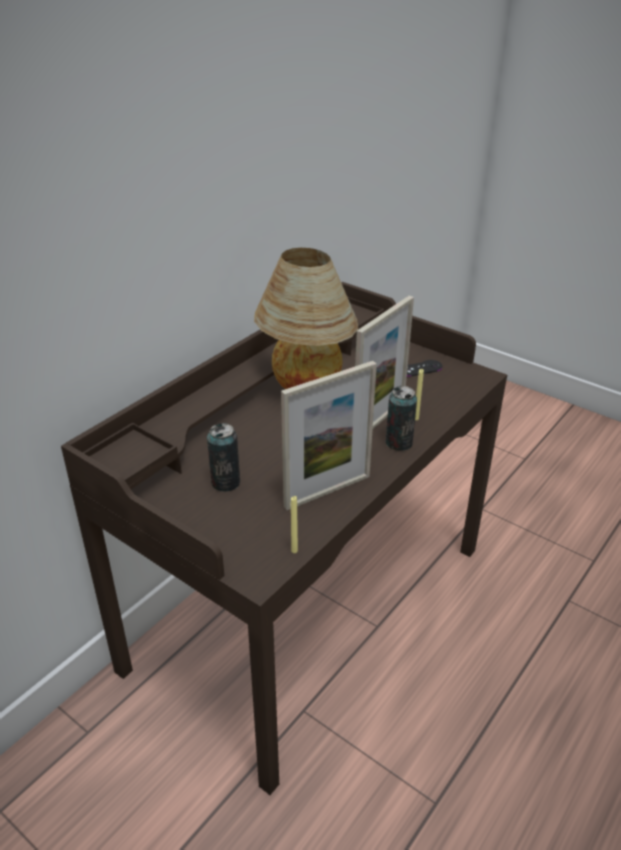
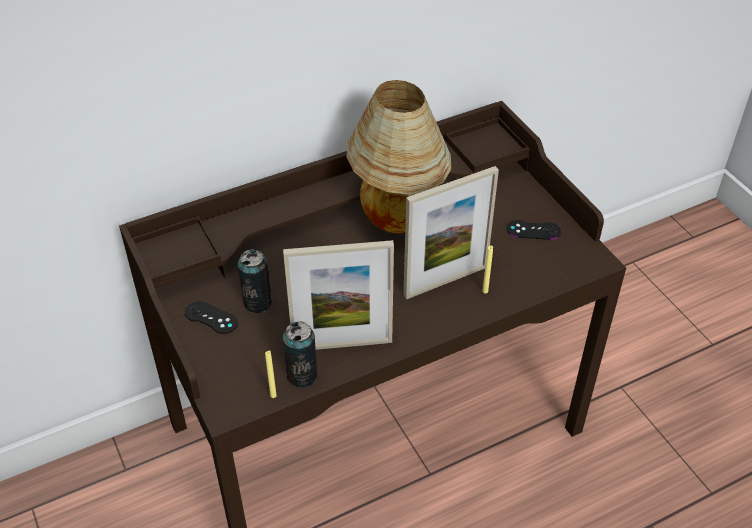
camera: 25 degrees right, 10 degrees up
(189, 507) = (211, 318): none -> black game controller
(398, 443) = (447, 314): can -> can (302, 375)

